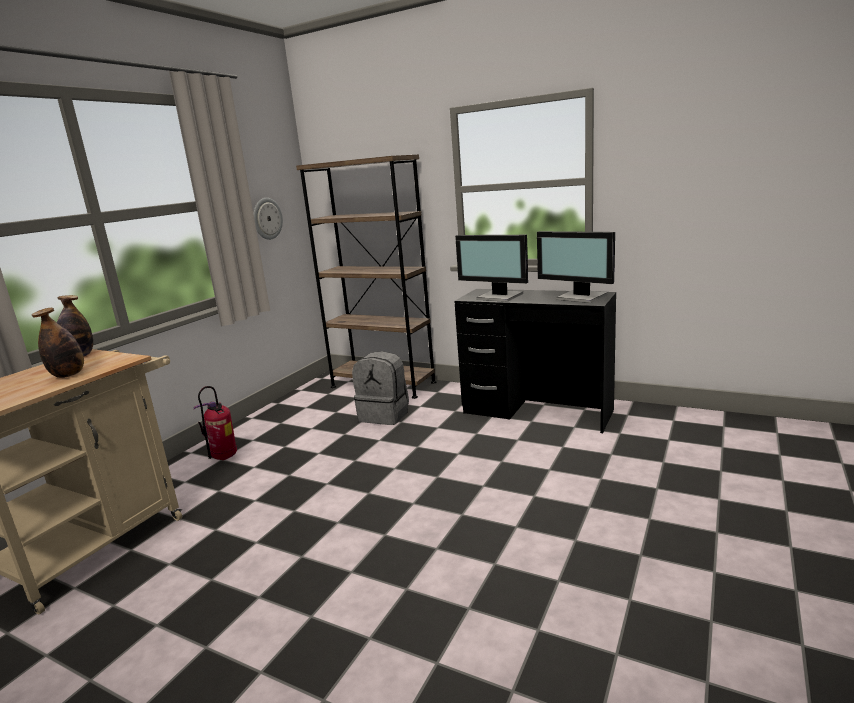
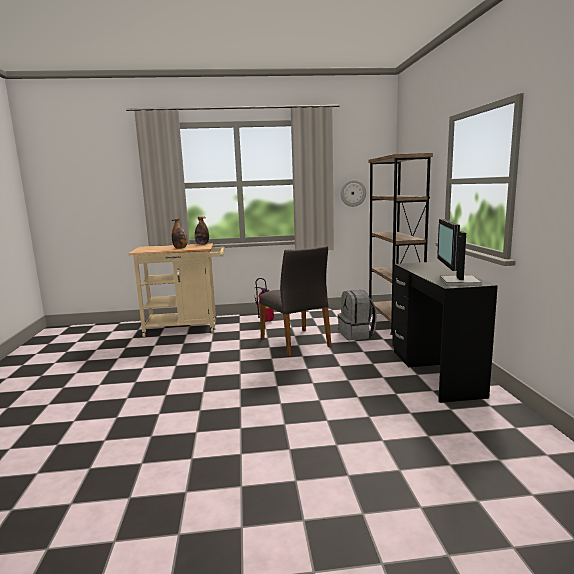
camera: 55 degrees right, 5 degrees down
(345, 459) = (296, 342): none -> grey chair
(499, 297) = (420, 268): monitor -> none

